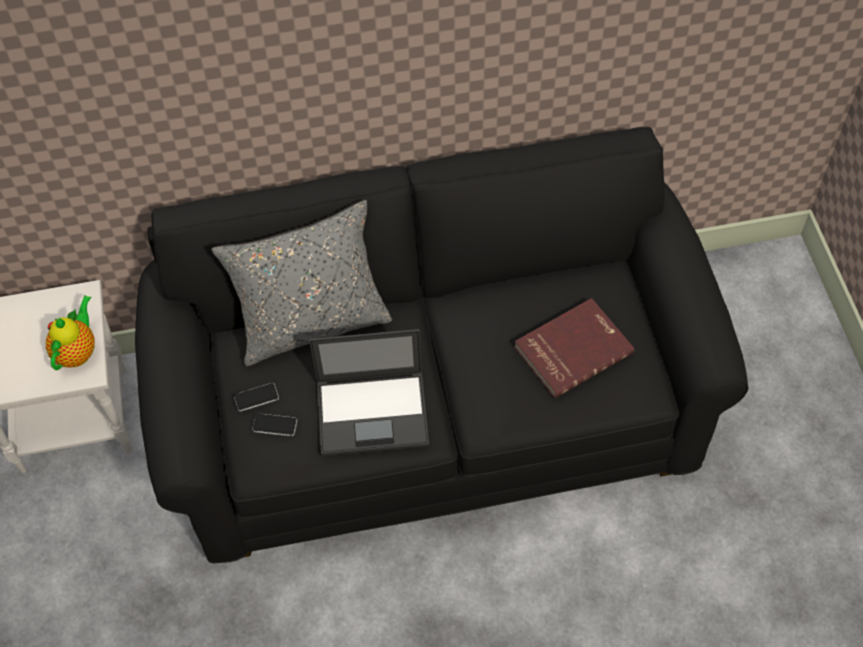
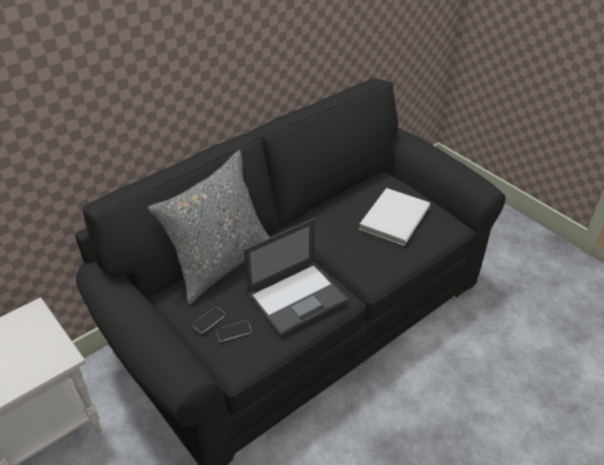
camera: 30 degrees left, 15 degrees down
(77, 351) = (48, 347): teapot -> none
(572, 349) = (393, 218): red book -> white book

